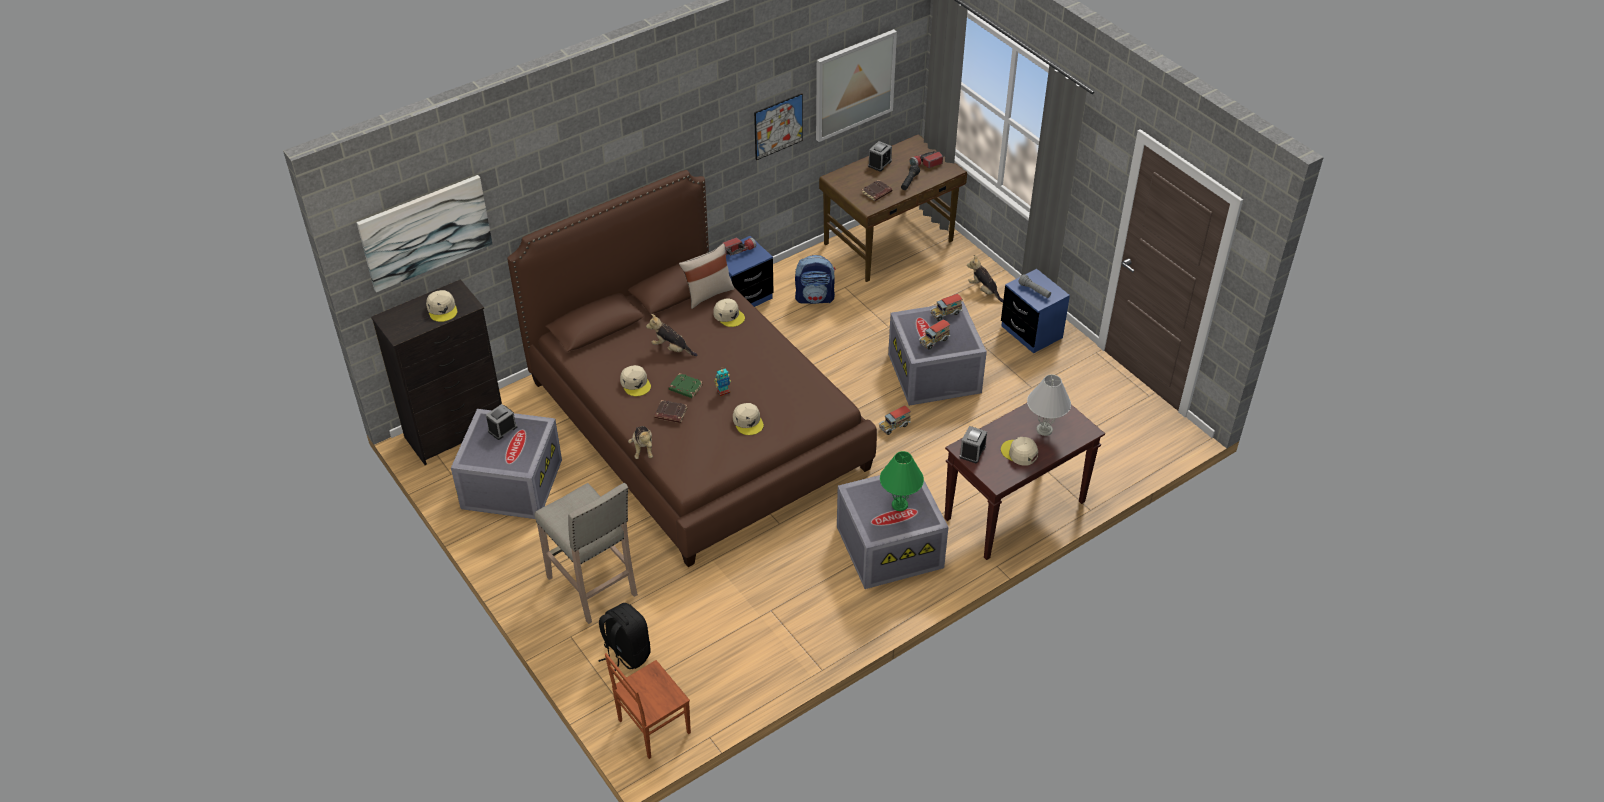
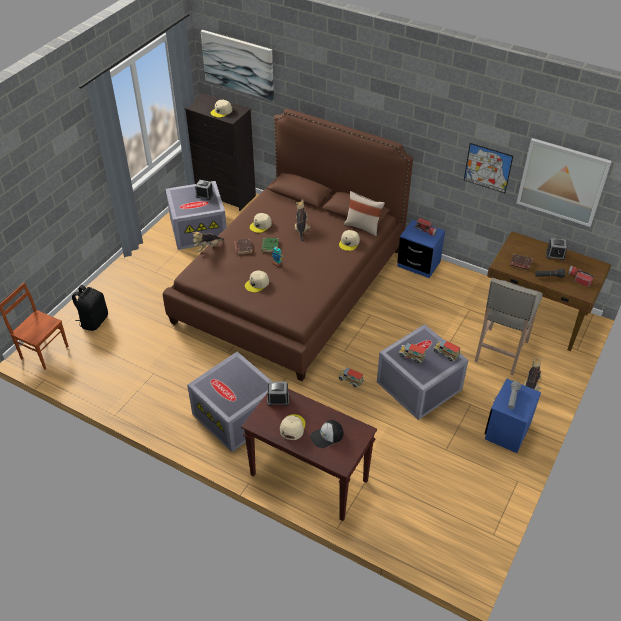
camera: 65 degrees right, 0 degrees up
(593, 587) = (137, 289): beige stool -> beige stool (500, 352)
(815, 298) = (446, 298): backpack -> none
(900, 504) = (236, 389): green table lamp -> none
(1044, 429) = (327, 436): white table lamp -> cap

